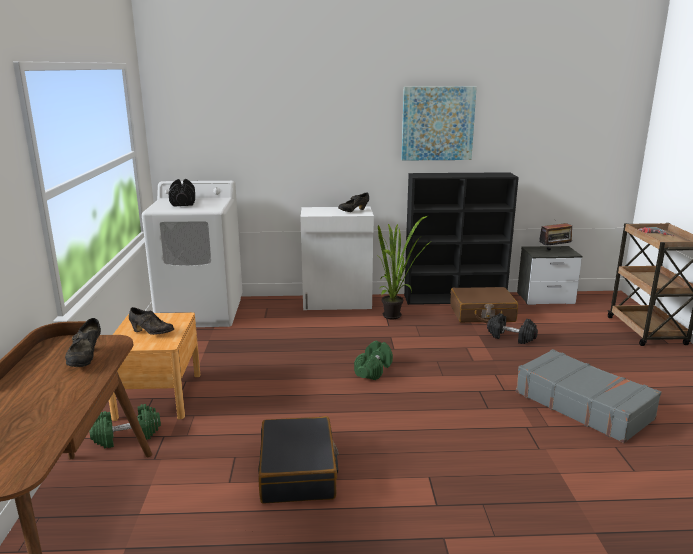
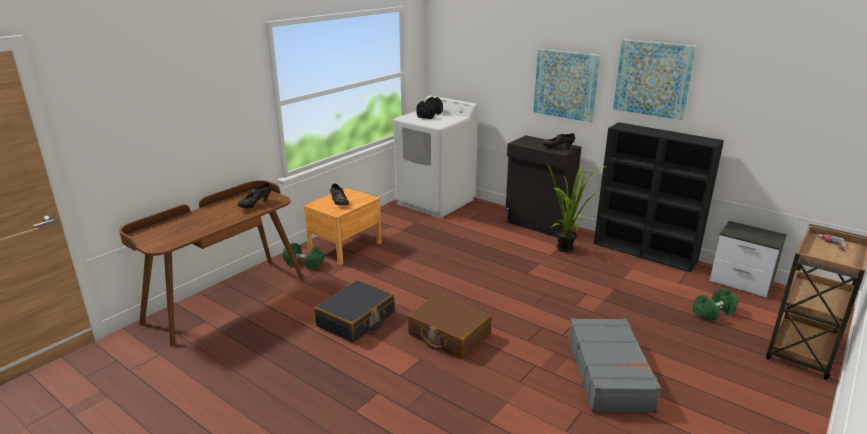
camera: 40 degrees right, 5 degrees up
(337, 303) = (538, 224): white cabinet -> black cabinet
(344, 142) = (566, 84): none -> picture
(373, 370) = (488, 282): green dumbbell -> green dumbbell (713, 313)
(482, 314) = (648, 273): brown suitcase -> brown suitcase (449, 335)
(511, 337) = (640, 301): black dumbbell -> none
(554, 250) = (758, 234): radio -> none

